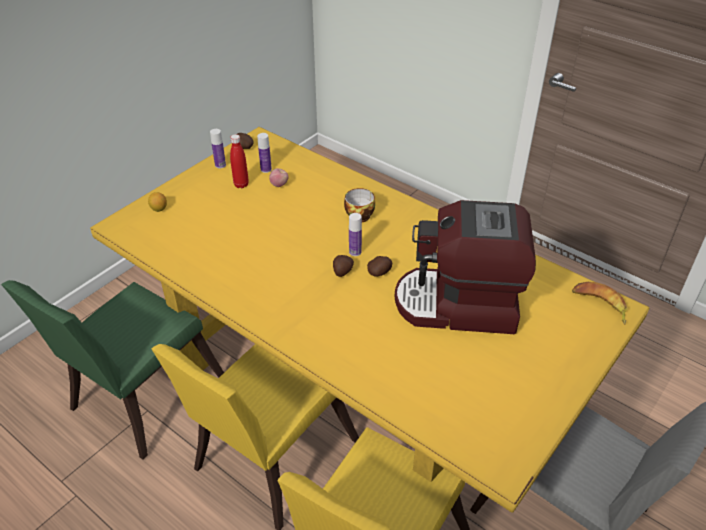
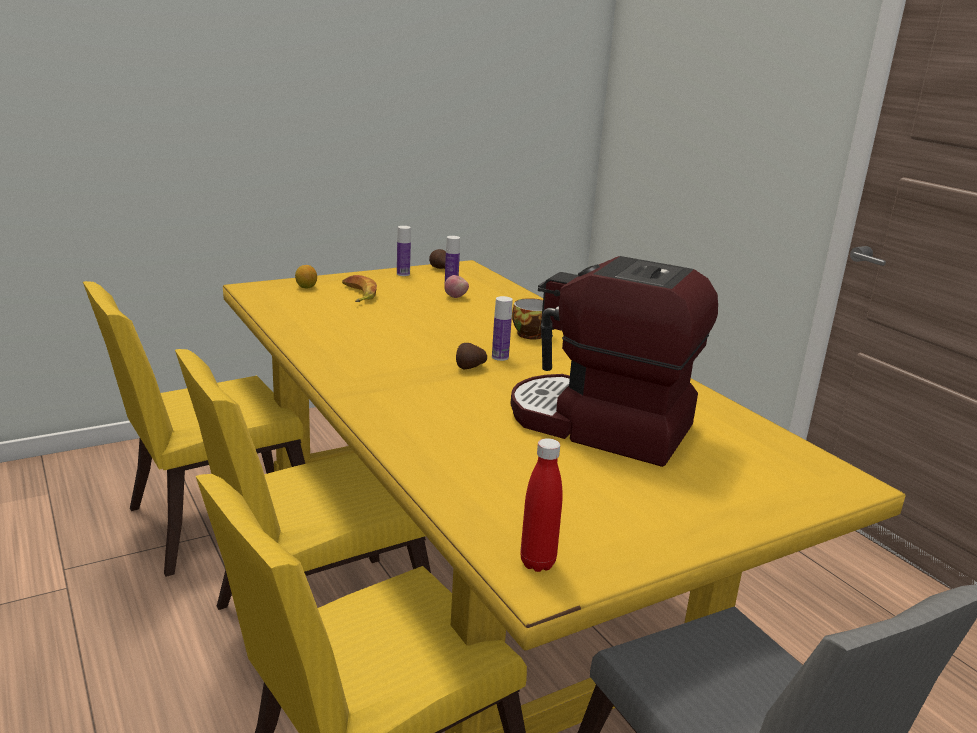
camera: 20 degrees right, 20 degrees down
(141, 399) = (210, 523): green chair -> yellow chair
(241, 184) = (412, 289): red bottle -> red bottle (537, 563)
(379, 272) = (516, 378): potato -> none
(600, 305) = (820, 472): banana -> banana (357, 294)

